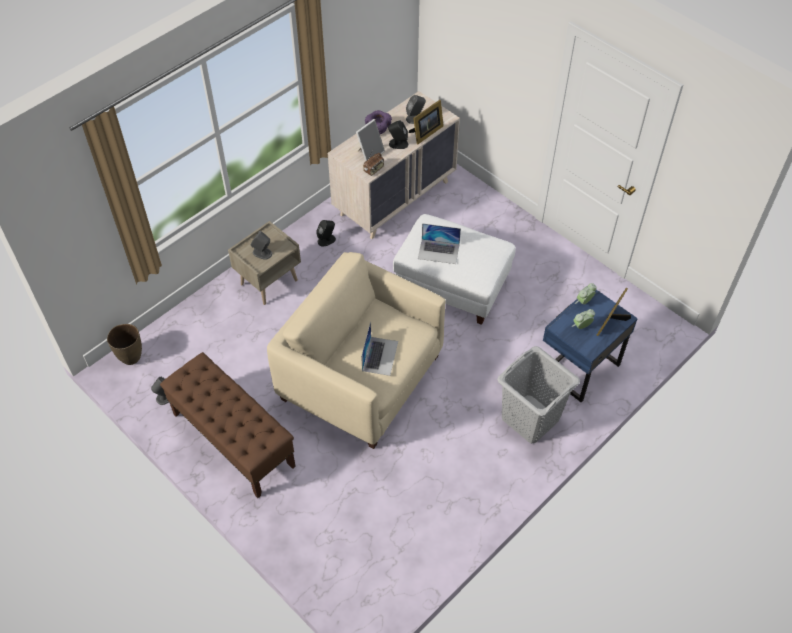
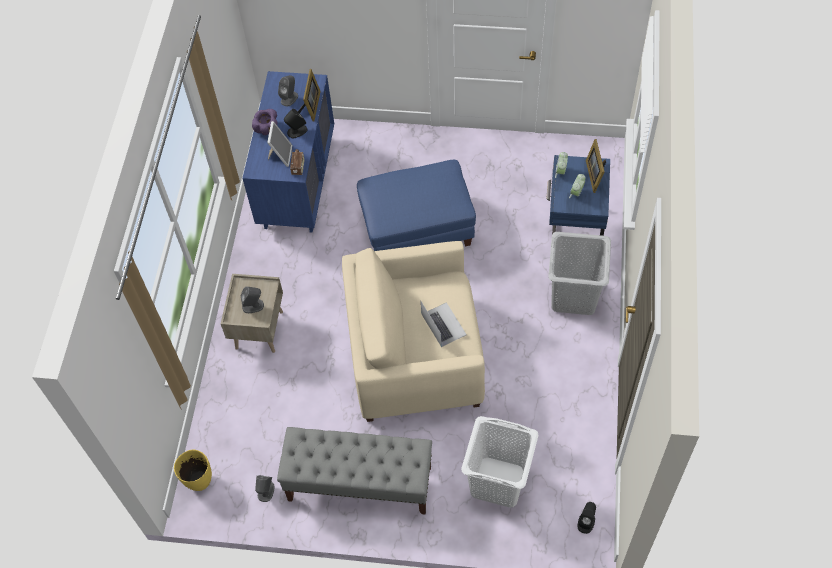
camera: 35 degrees left, 5 degrees up
(130, 357) = (199, 481): brown vase -> yellow vase
(233, 440) = (359, 483): brown bench -> grey bench
(326, 240) = (274, 259): black speaker -> black speaker (586, 522)
(333, 515) = (497, 482): none -> white laundry basket
(395, 197) = (298, 182): beige dresser -> blue dresser
(438, 251) = (404, 205): laptop -> none
(452, 286) = (417, 228): white ottoman -> blue ottoman

